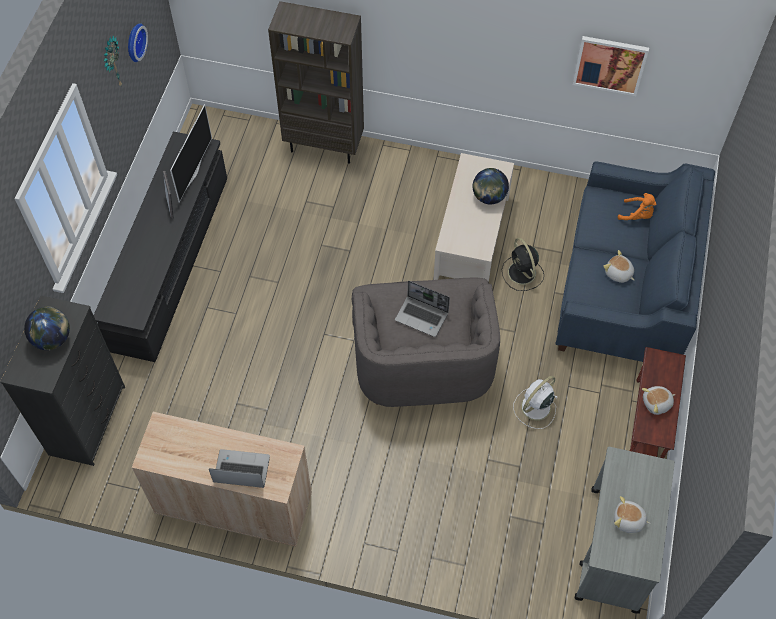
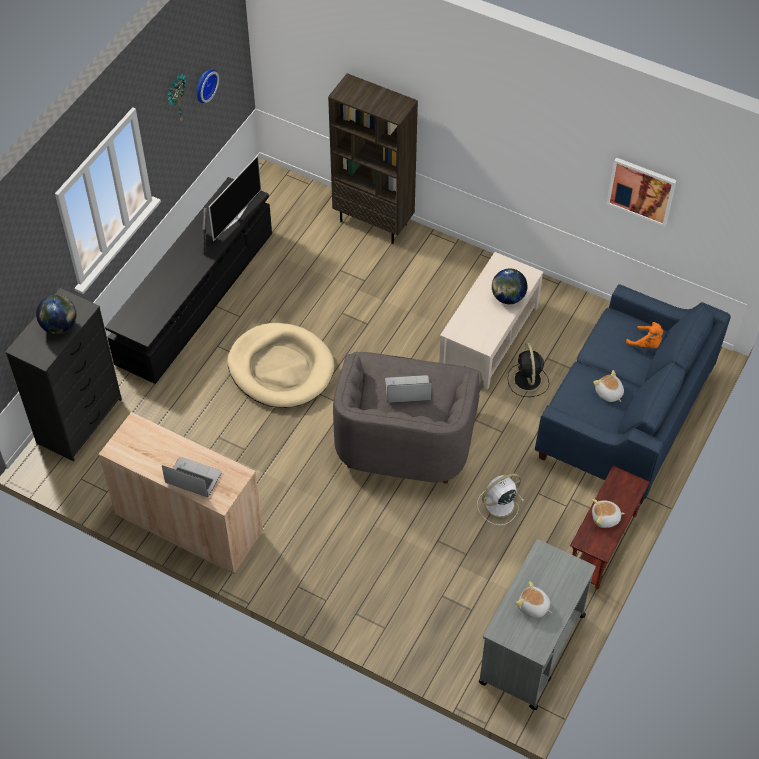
camera: 15 degrees right, 5 degrees down
(278, 316) = (281, 368): none -> beige dog bed
(422, 316) = (407, 391): laptop -> laptop turned 135 degrees clockwise

